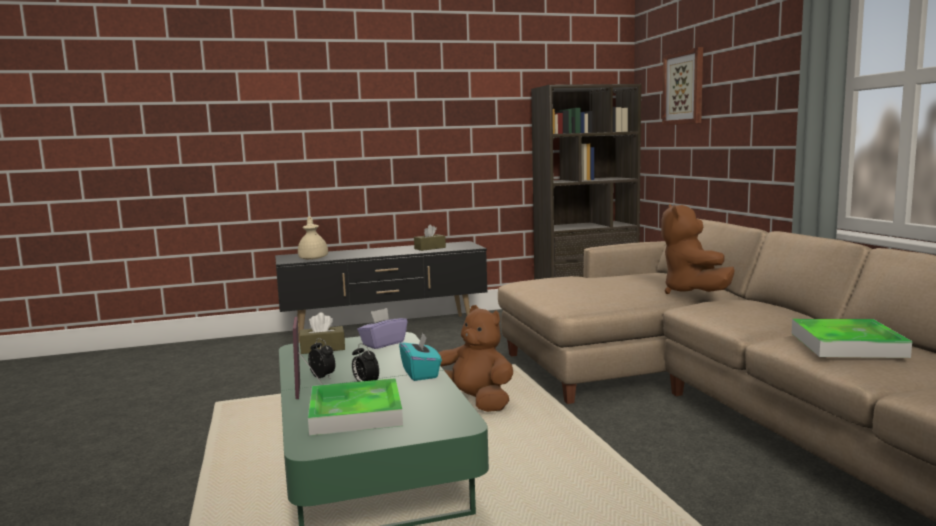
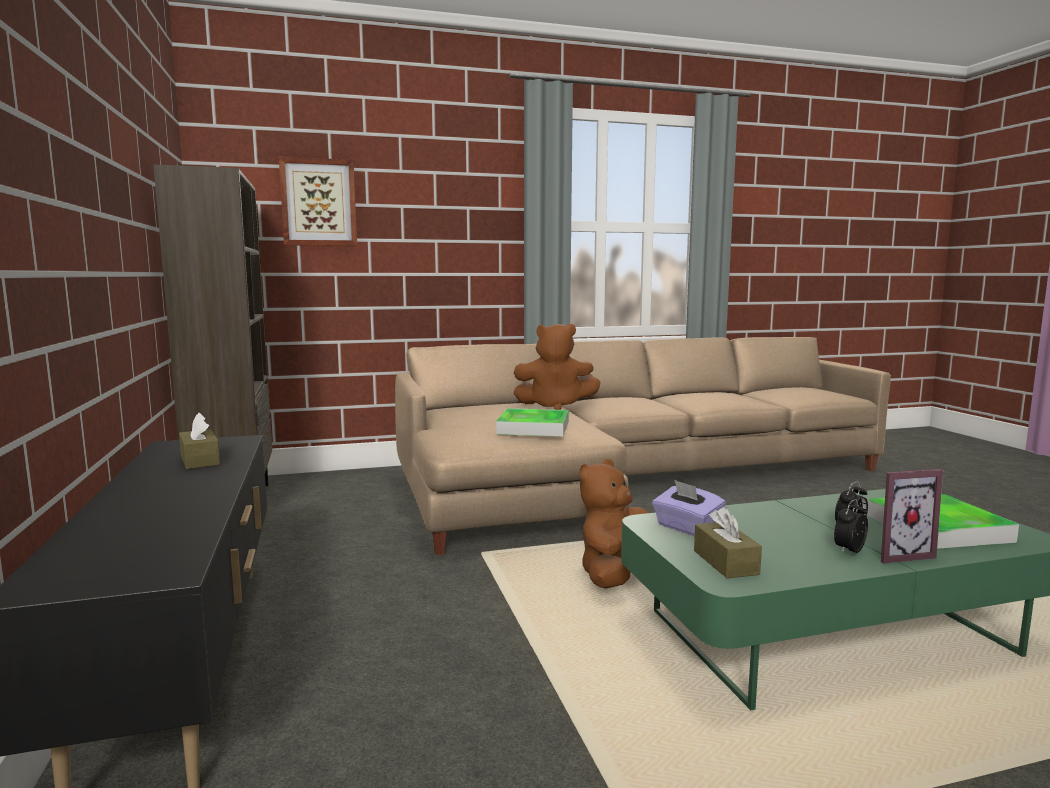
camera: 90 degrees left, 0 degrees up
(313, 258) = (164, 546): beige teapot -> none
(421, 373) = (795, 507): turquoise tissue box -> none
(847, 344) = (720, 396): tray -> tray (533, 427)

